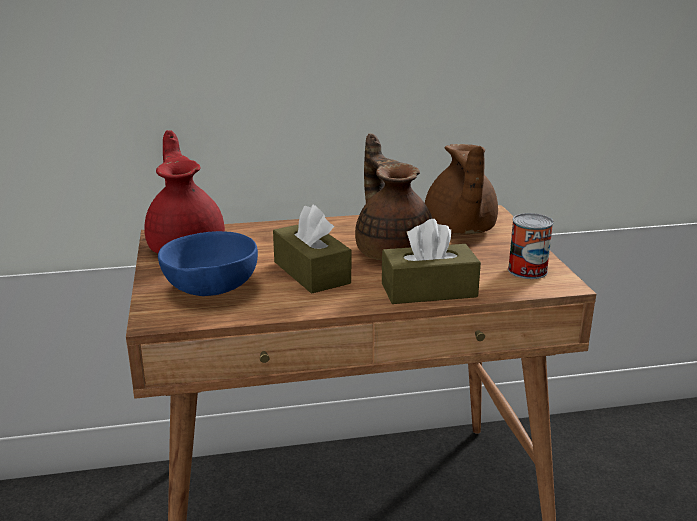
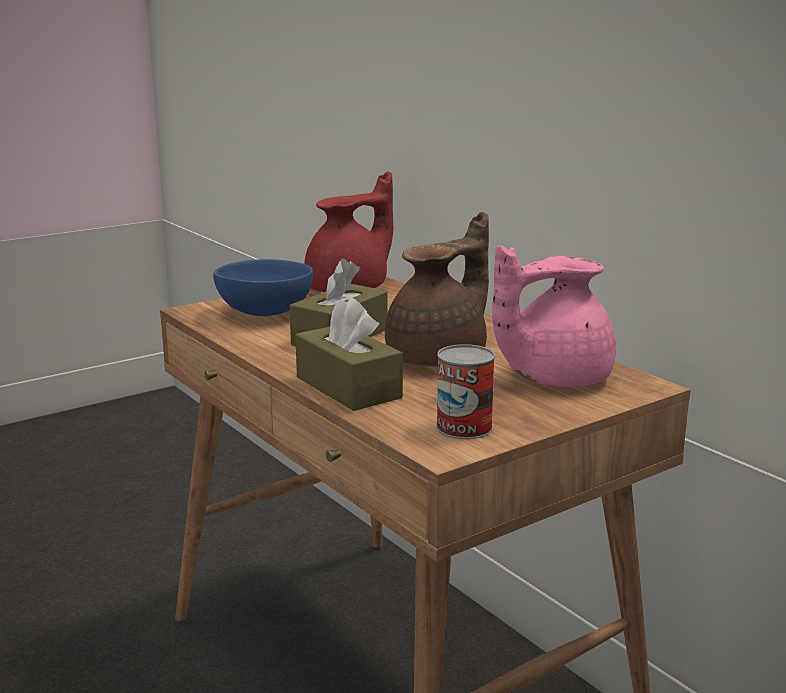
camera: 65 degrees right, 5 degrees down
(459, 229) = (552, 378): brown teapot -> pink teapot

